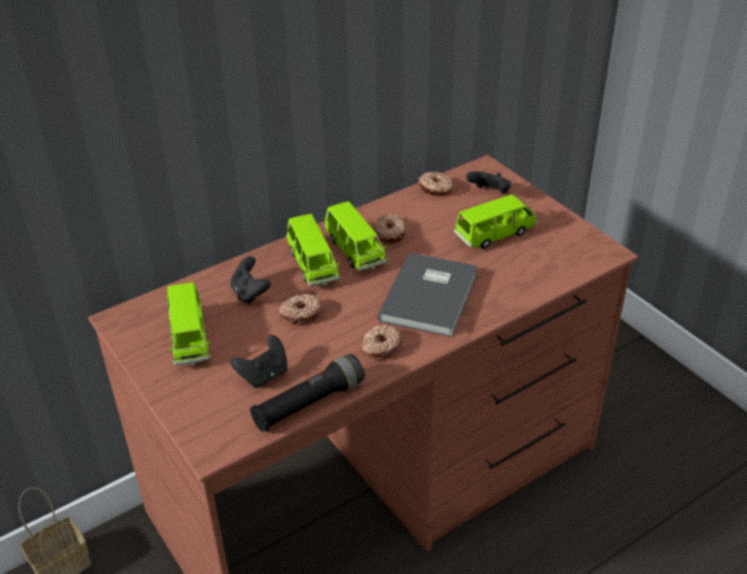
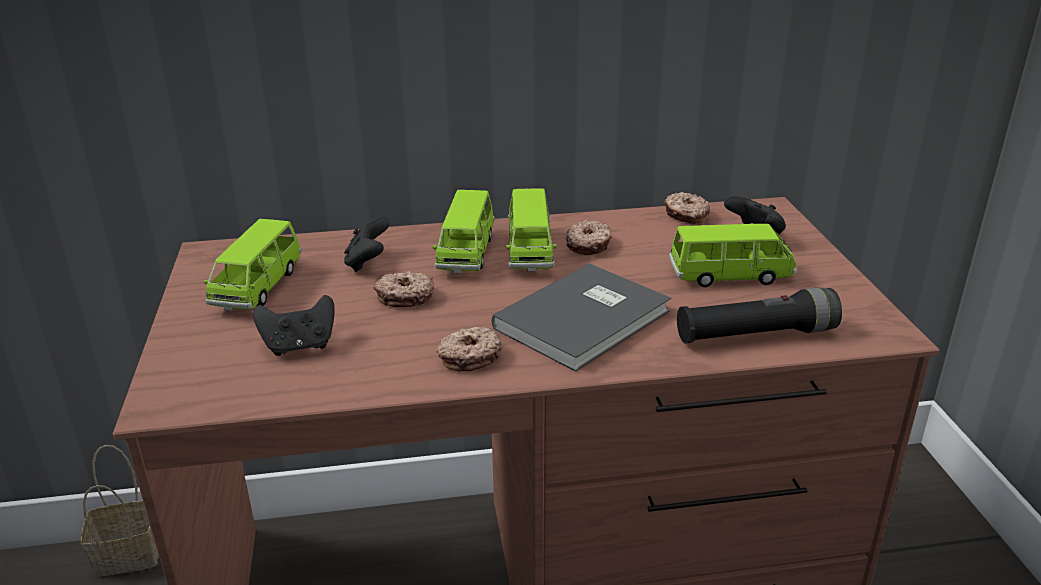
camera: 25 degrees right, 10 degrees down
(309, 404) = (320, 392): black flashlight -> black flashlight (755, 335)

